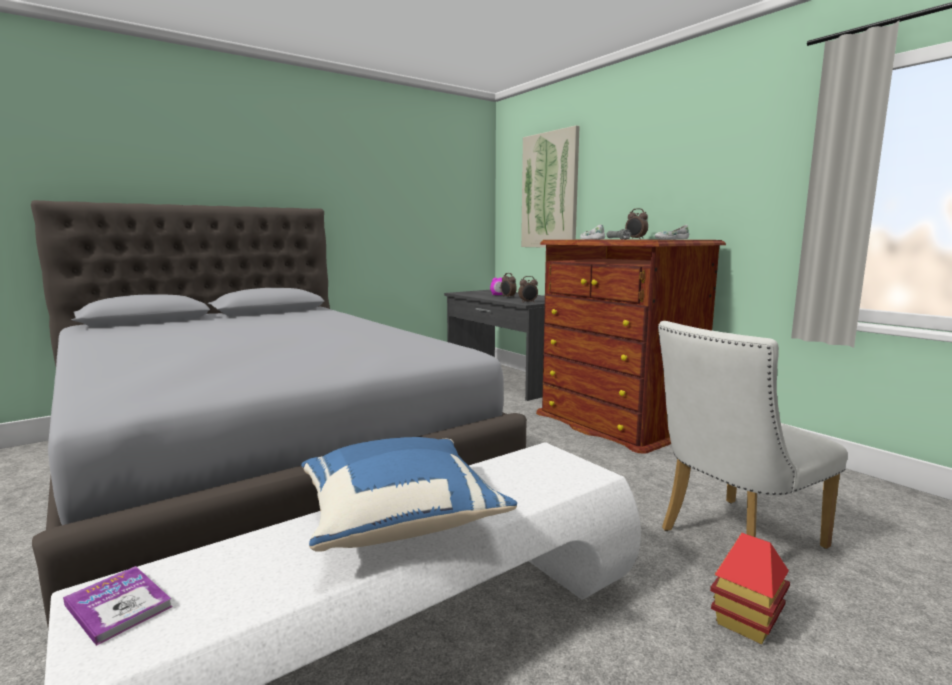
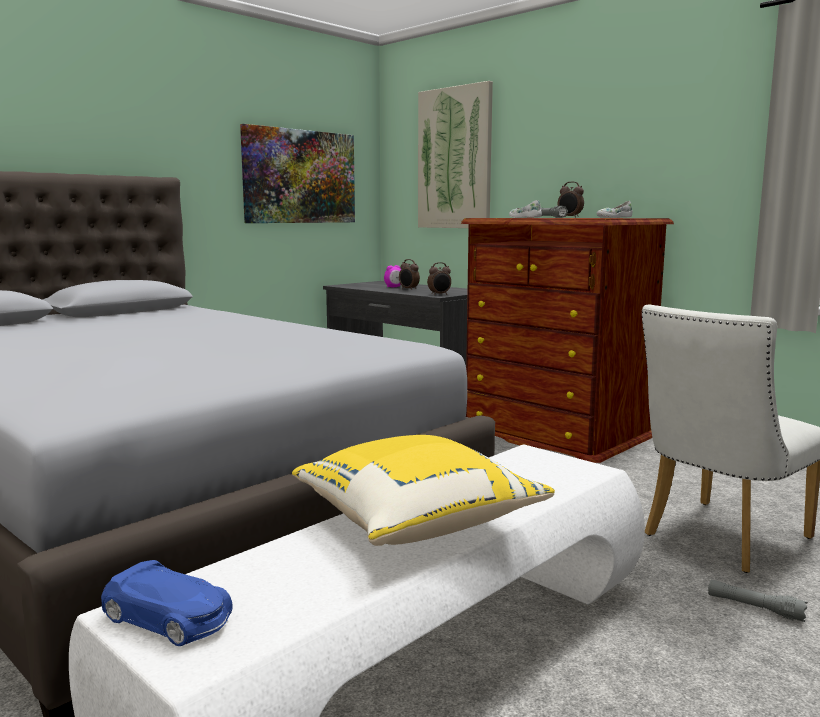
camera: 10 degrees left, 0 degrees up
(118, 606) = (169, 619): book -> blue toy car
(399, 518) = (416, 522): blue pillow -> yellow pillow
(426, 207) = (300, 177): none -> picture
(746, 622) = (755, 608): toy house -> grey flashlight

